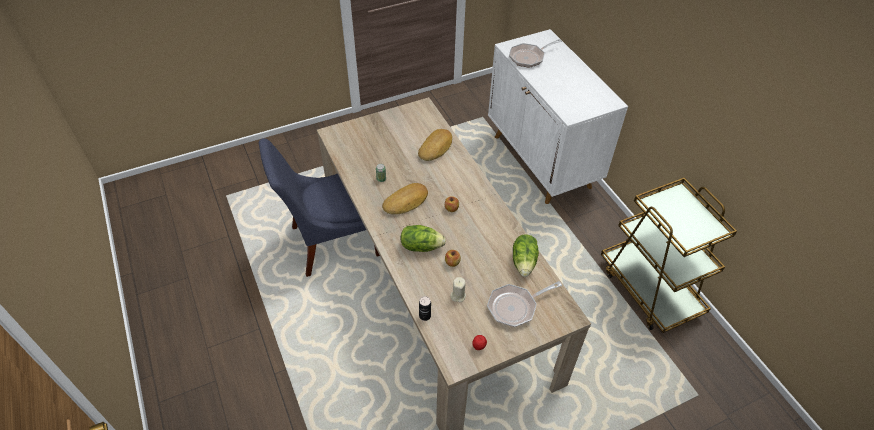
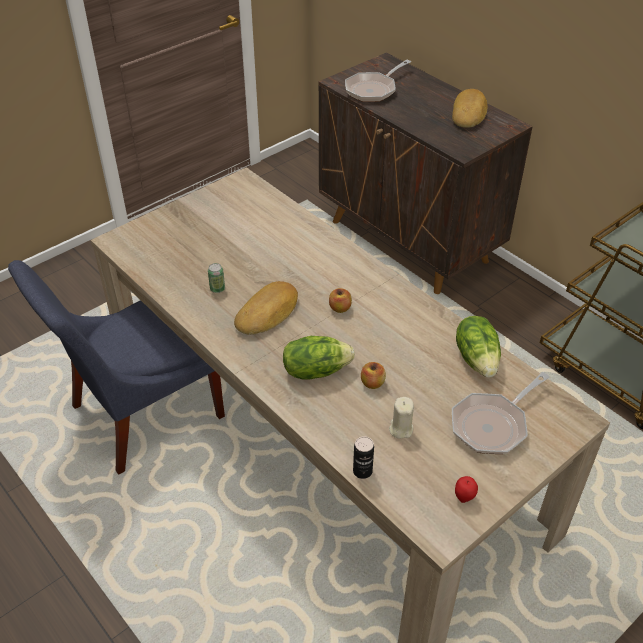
camera: 15 degrees left, 5 degrees down
(436, 148) = (283, 231): bread -> bread (469, 113)
(542, 162) = (409, 242): white cabinet -> brown cabinet

